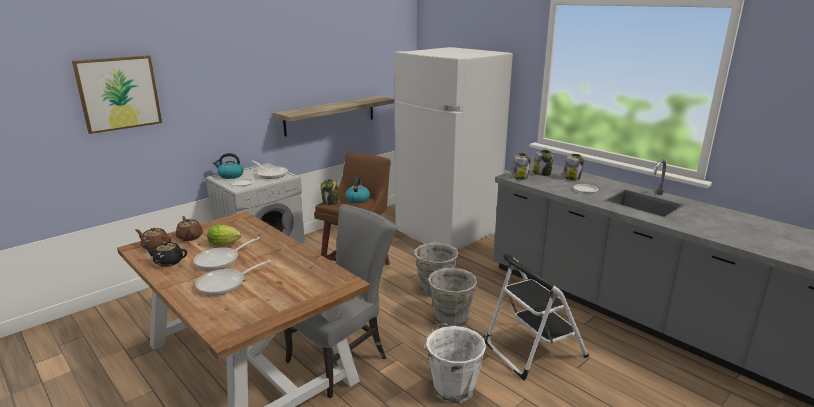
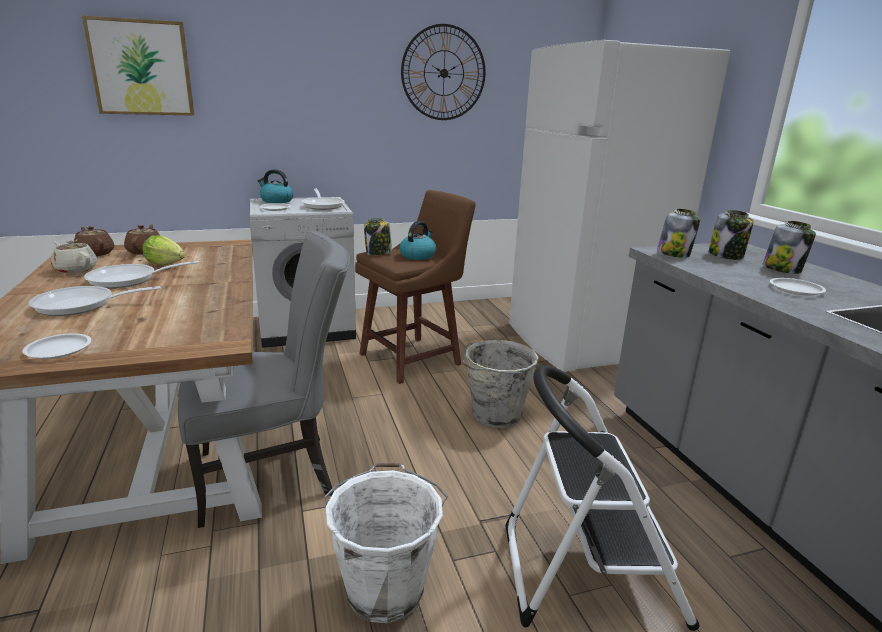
camera: 25 degrees right, 0 degrees up
(168, 262) = (75, 269): black teapot -> beige teapot
(268, 311) = (59, 350): none -> white plate
(327, 65) = (443, 73): none -> wall clock
(330, 115) = (442, 147): shelf -> none
(450, 320) = (480, 468): grey bucket -> none

